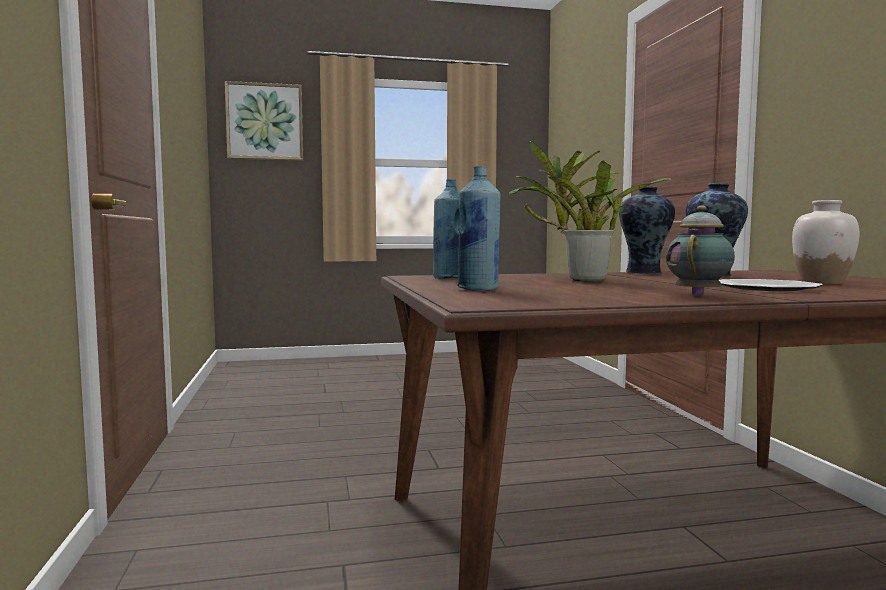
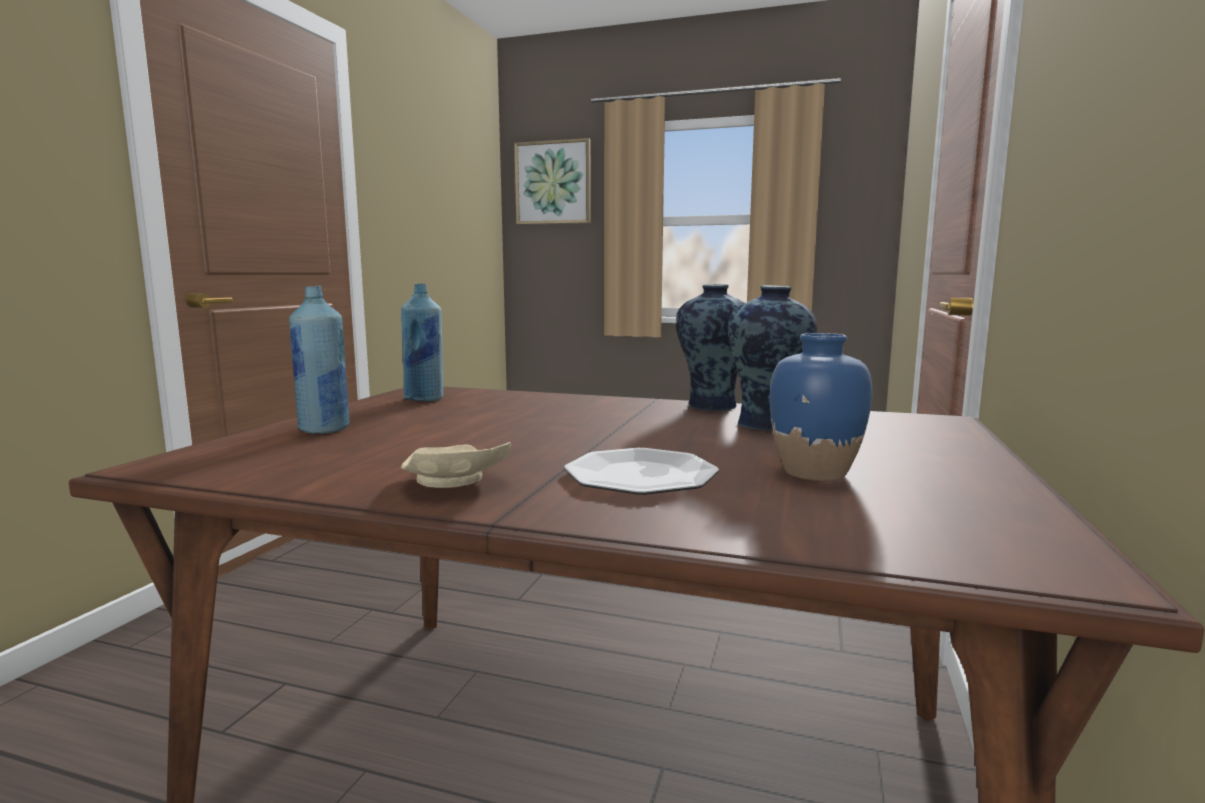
camera: 30 degrees right, 5 degrees up
(581, 280) = (530, 419): potted plant -> none
(699, 295) = (451, 482): teapot -> beige plate
(822, 283) = (814, 472): white vase -> blue vase

